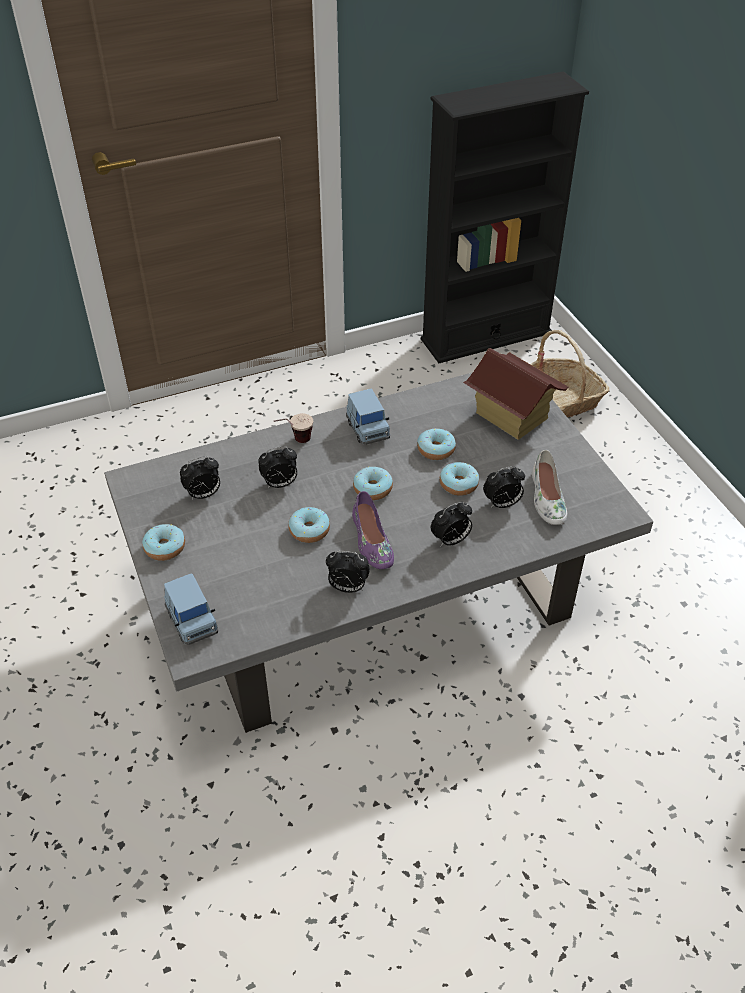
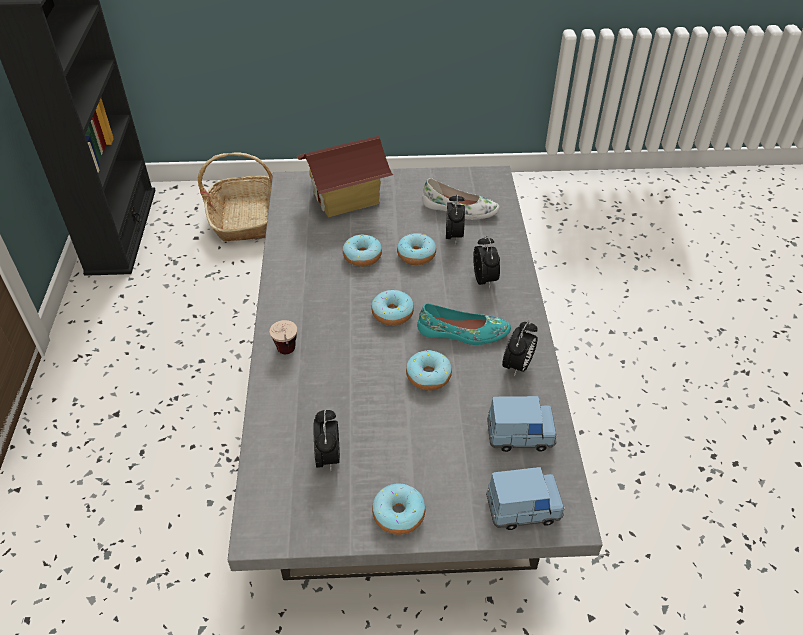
camera: 70 degrees left, 0 degrees up
(280, 484) = (347, 384): alarm clock -> none
(368, 429) = (305, 295): blue toy car -> blue toy car (520, 435)
(371, 541) = (463, 333): purple shoe -> turquoise shoe

